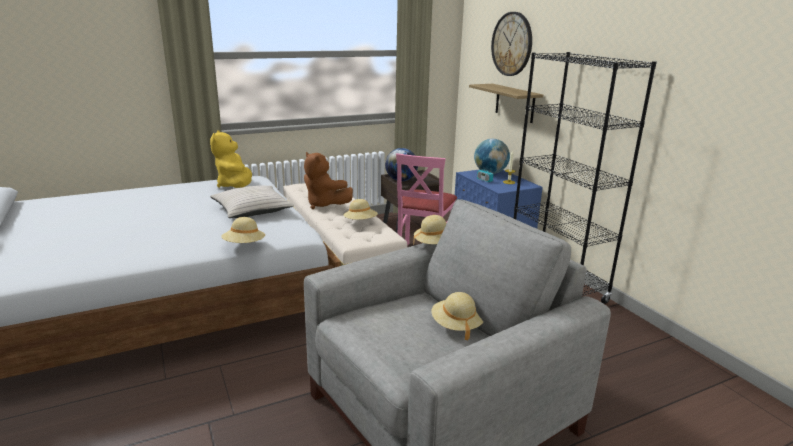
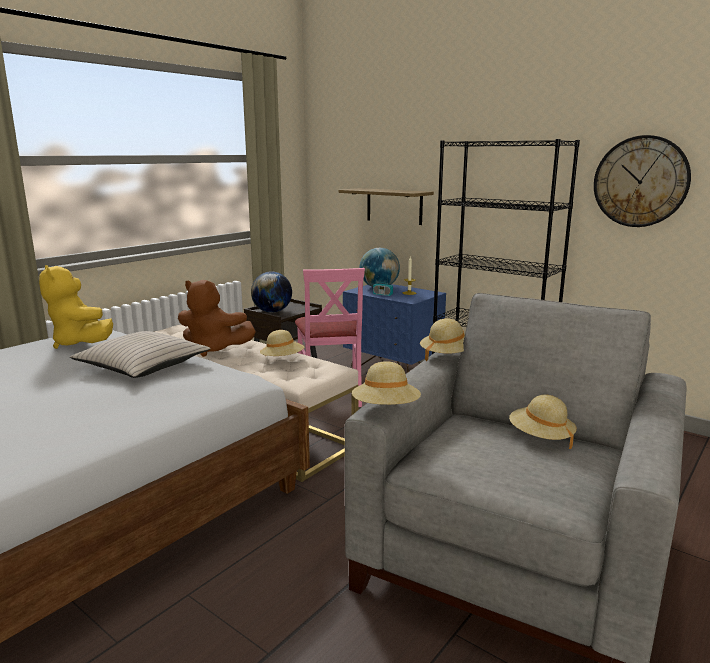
camera: 25 degrees left, 5 degrees down
(244, 245) = (188, 408): beige hat -> beige hat (386, 409)
(512, 44) = (382, 141): wall clock -> wall clock (640, 181)

